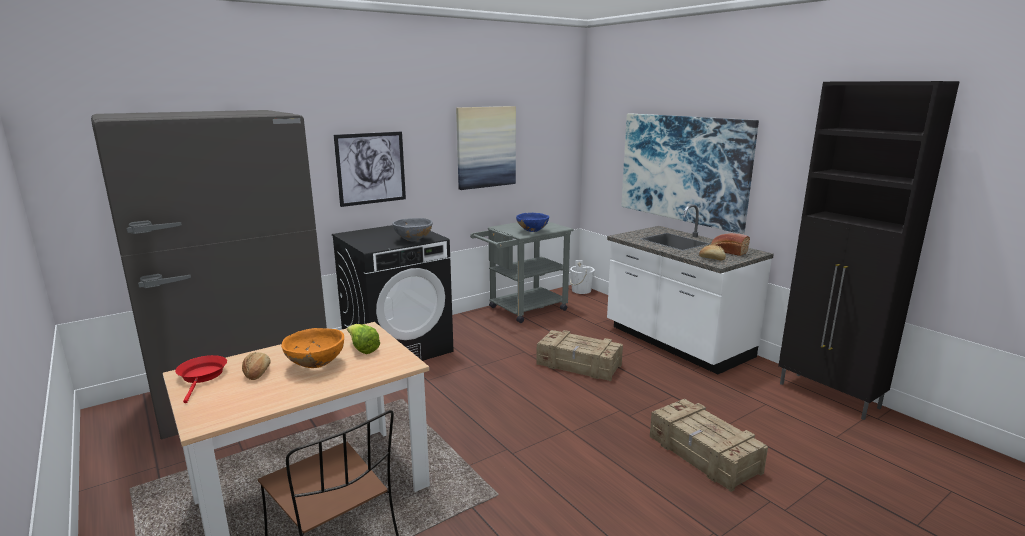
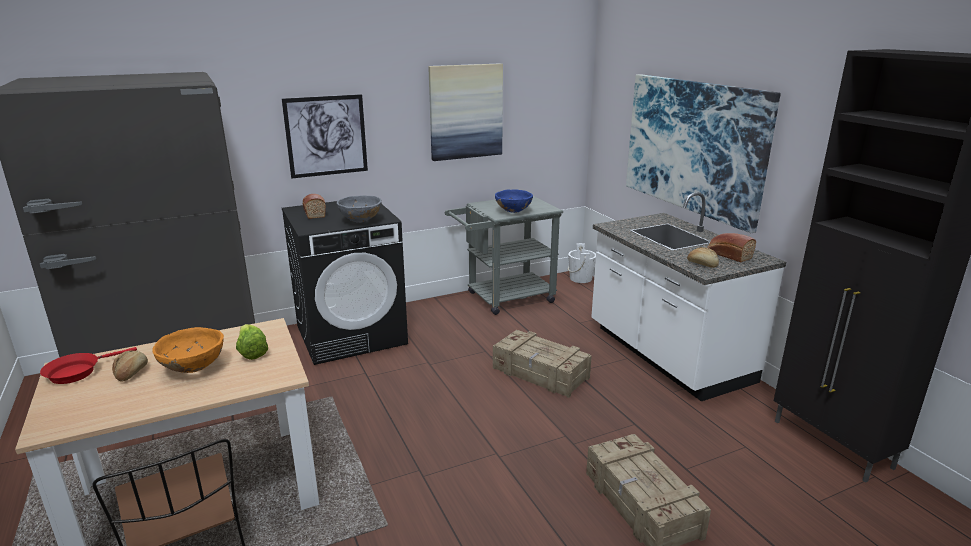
camera: 10 degrees right, 5 degrees up
(202, 376) = (77, 372): red frying pan -> red frying pan turned 135 degrees counterclockwise
(365, 236) = (314, 213): none -> bread

